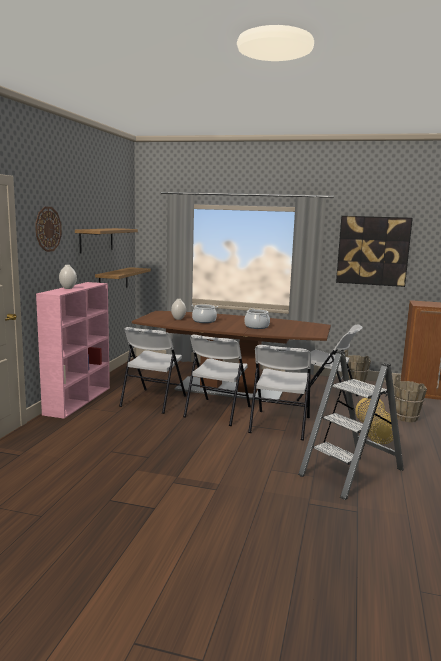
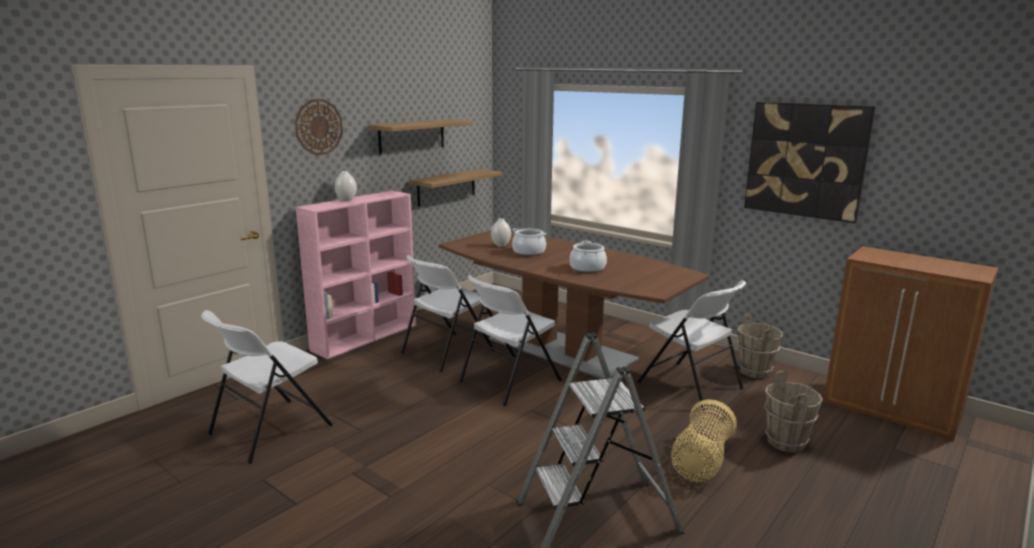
camera: 25 degrees right, 5 degrees up
(279, 425) = (572, 417): white chair -> white chair (270, 429)

